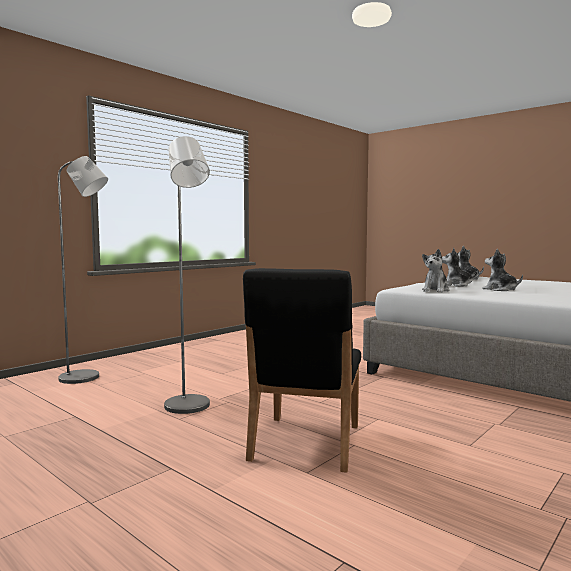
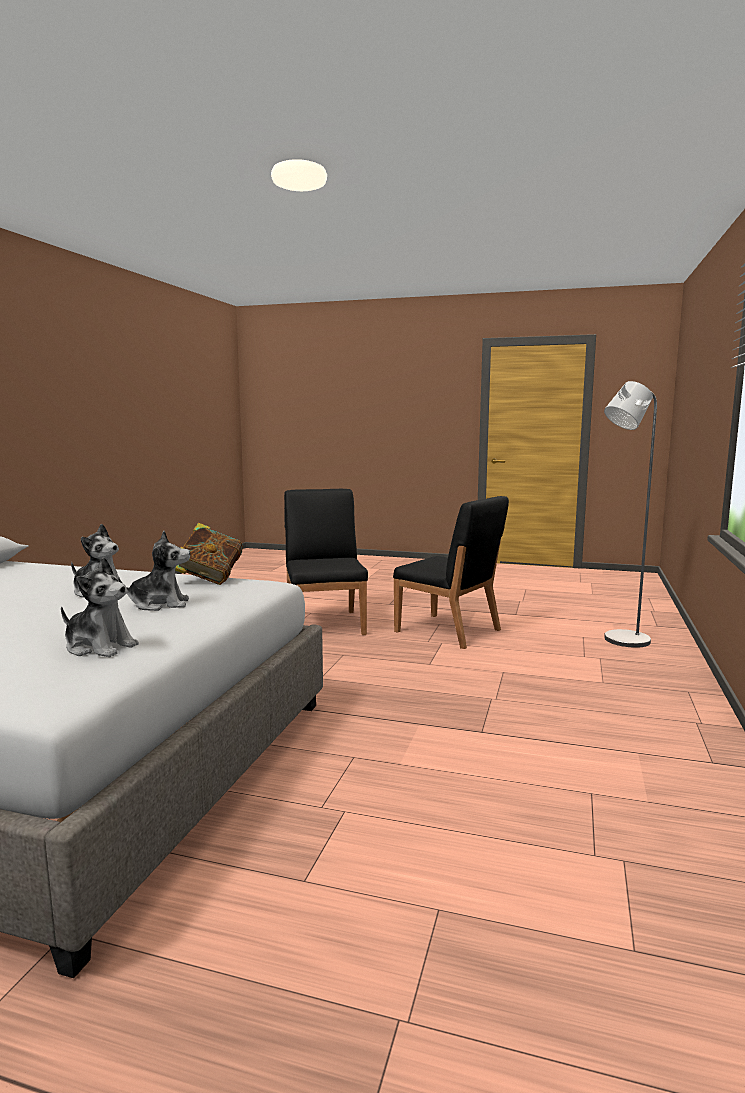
camera: 155 degrees right, 5 degrees up
(189, 408) = (448, 631): grey floor lamp -> black chair
(435, 290) = (210, 579): plush toy -> book

